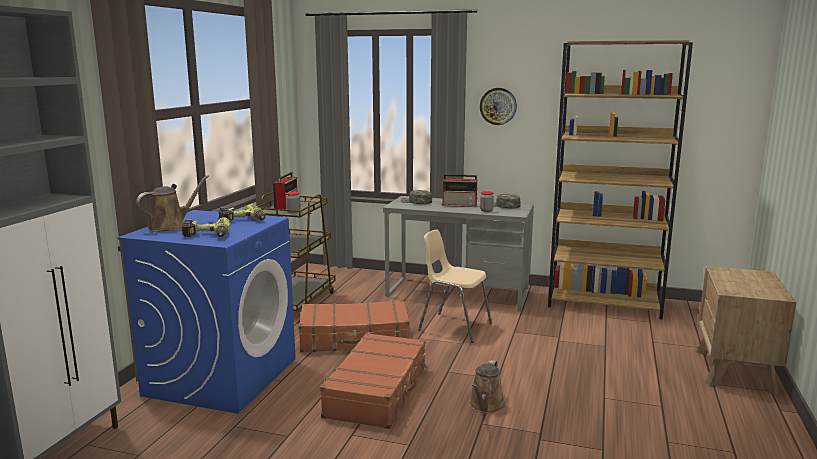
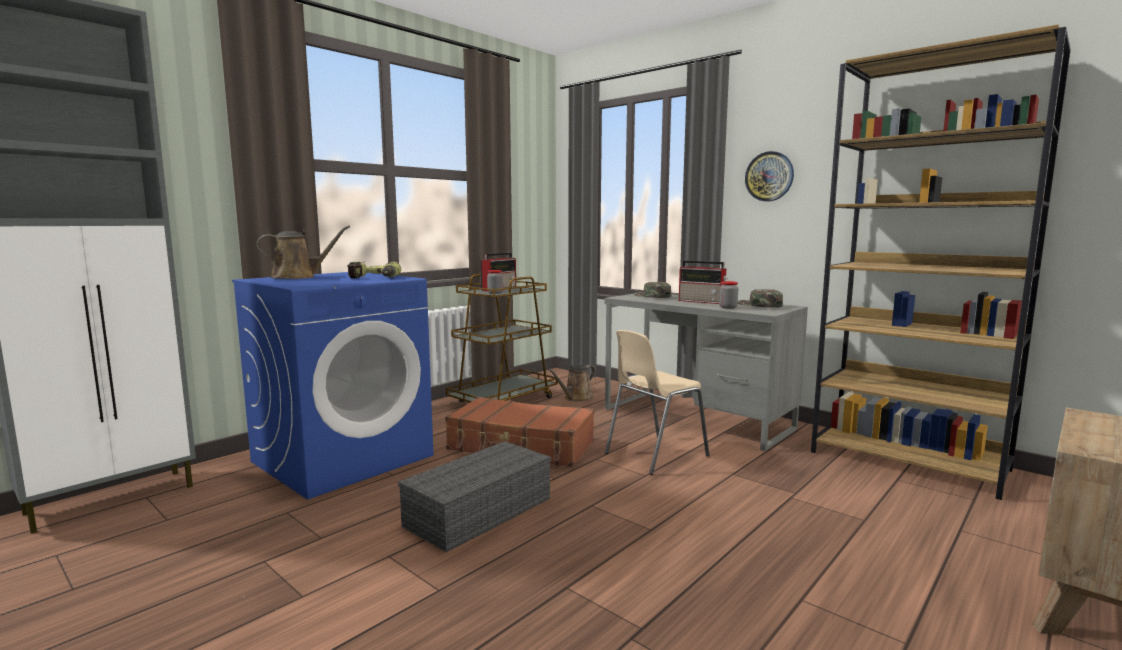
camera: 25 degrees right, 5 degrees down
(206, 236) = (304, 283): power drill -> none
(378, 391) = (479, 510): brown suitcase -> grey storage box
(454, 327) = (654, 454): beige chair -> beige chair turned 90 degrees counterclockwise
(485, 406) = (597, 563): brown watering can -> brown watering can (576, 398)

